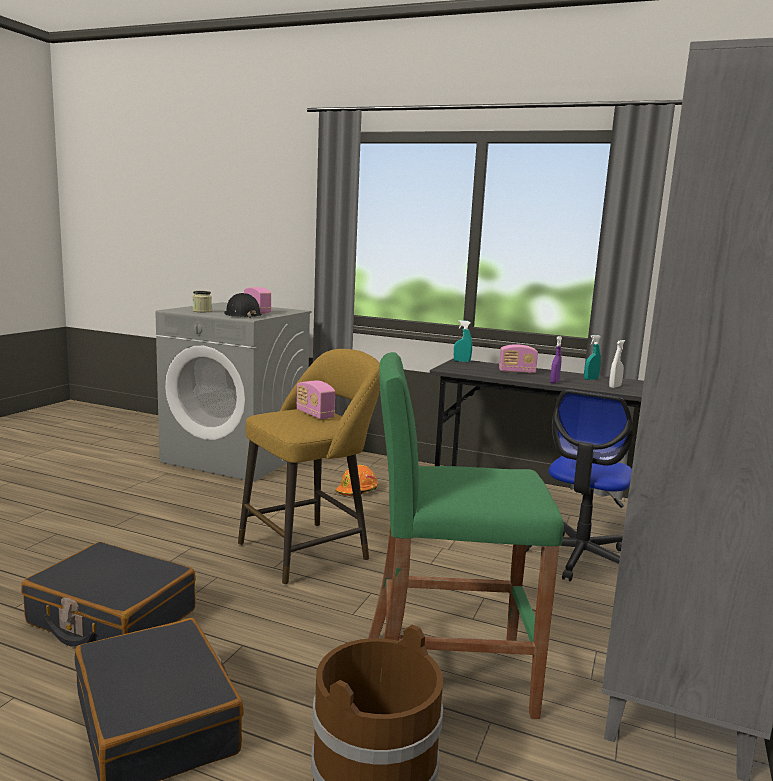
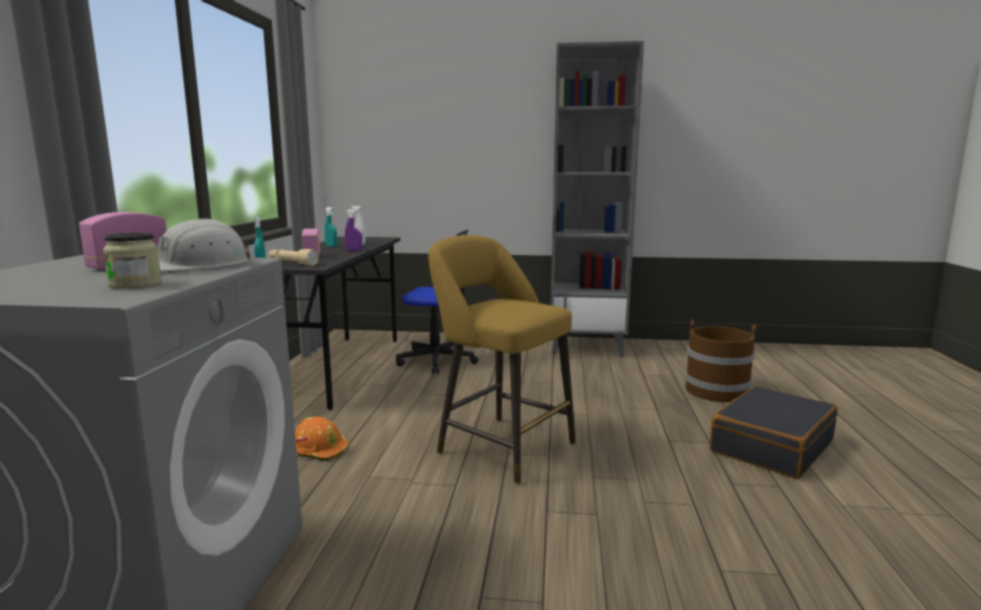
camera: 105 degrees left, 0 degrees up
(111, 617) = (714, 505): black suitcase -> none
(242, 315) = (200, 265): black hard hat -> white hard hat
(315, 414) = (497, 304): radio -> none
(446, 673) = (618, 384): green stool -> none
(470, 366) = (292, 263): none -> beige flashlight

